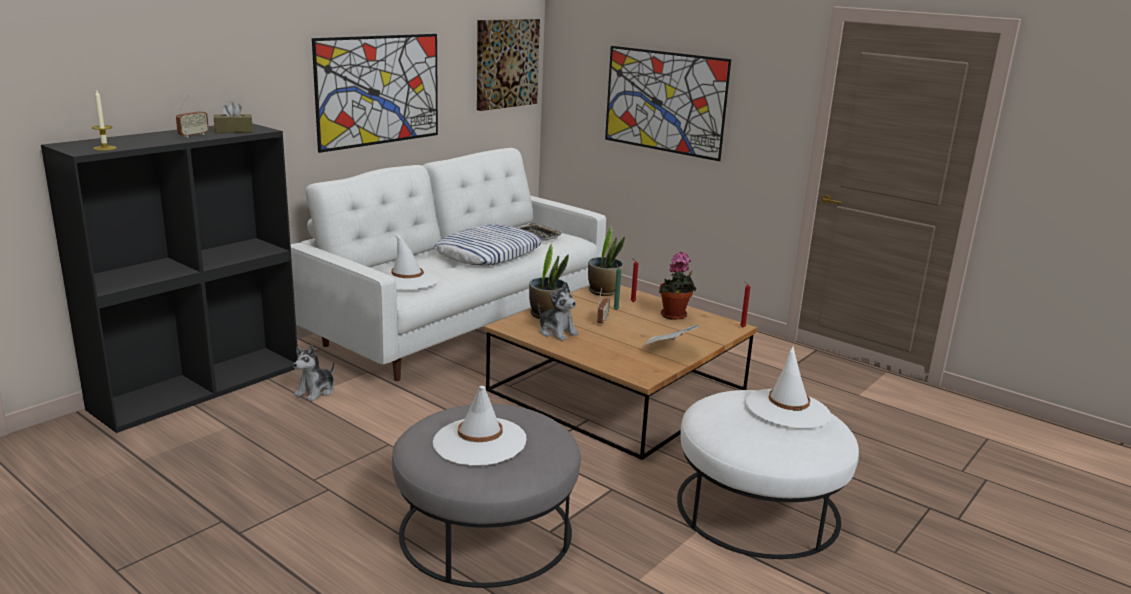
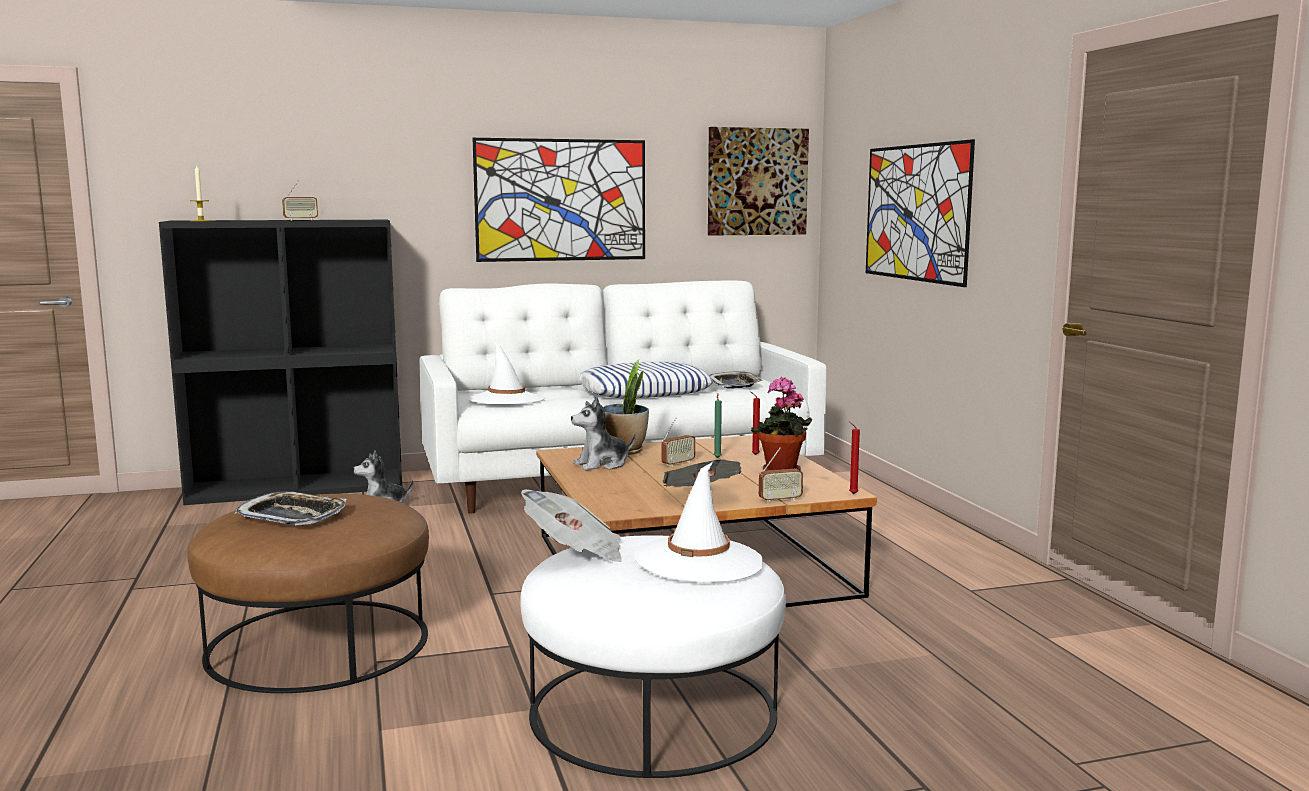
camera: 35 degrees right, 10 degrees down
(234, 131) = (347, 220): brown tissue box -> none
(479, 442) = (293, 516): white hat -> tray
(485, 530) = (318, 643): grey ottoman -> brown ottoman
(557, 332) = (602, 464): plush toy -> plush toy turned 75 degrees clockwise
(603, 291) = (739, 443): potted plant -> none
(715, 342) = (780, 500): none -> radio
(716, 422) = (575, 552): none -> newspaper

